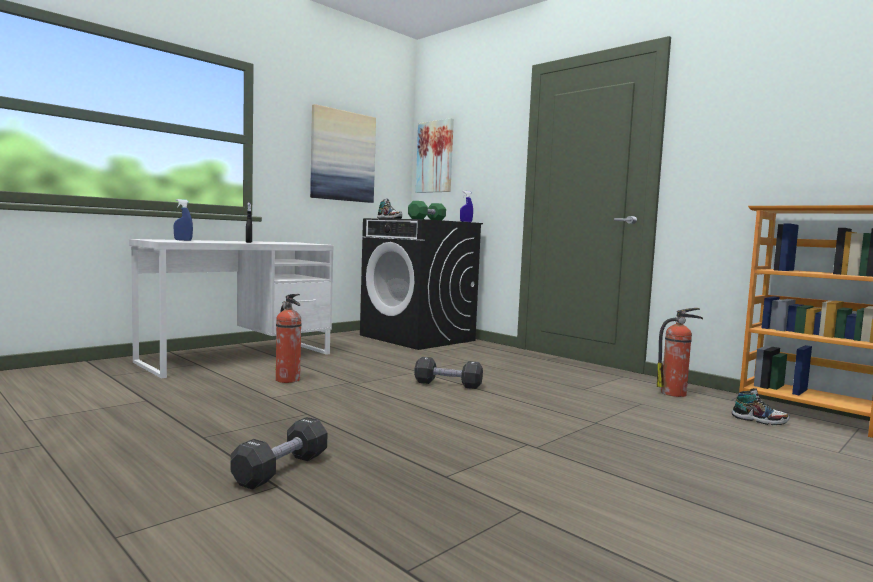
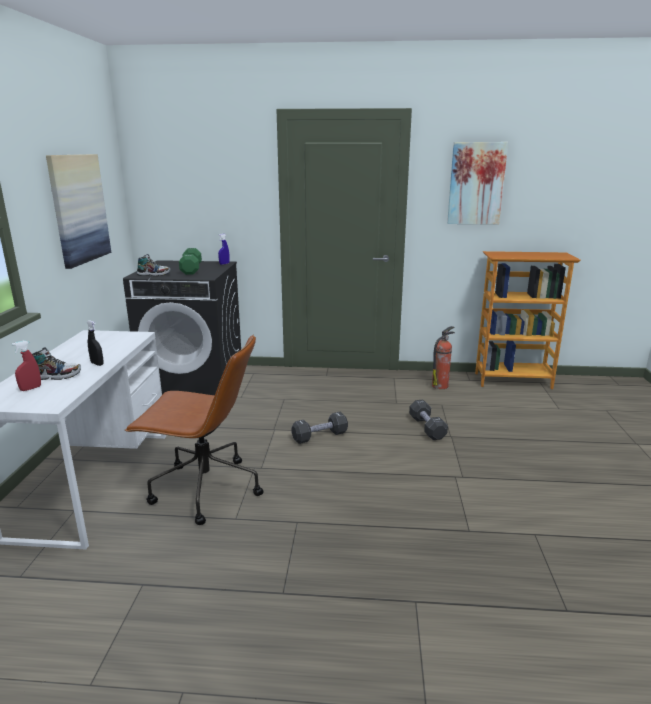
camera: 40 degrees left, 15 degrees up
(183, 240) = (30, 388): blue spray bottle -> red spray bottle
(281, 469) = (390, 586): black dumbbell -> black dumbbell (427, 428)
(288, 380) = (204, 489): fire extinguisher -> brown office chair
(435, 157) = (159, 190): picture -> picture (476, 183)
(759, 420) = (503, 395): shoe -> shoe (56, 376)

